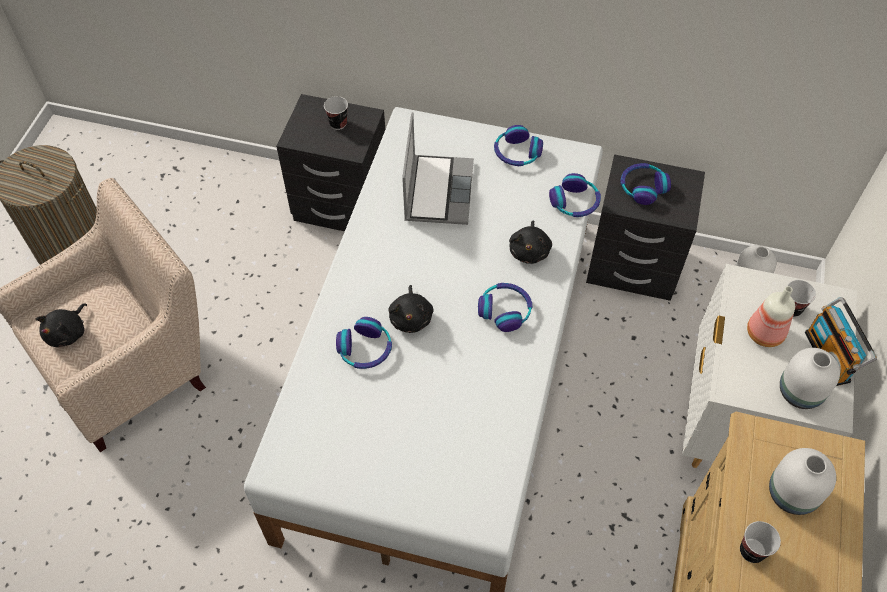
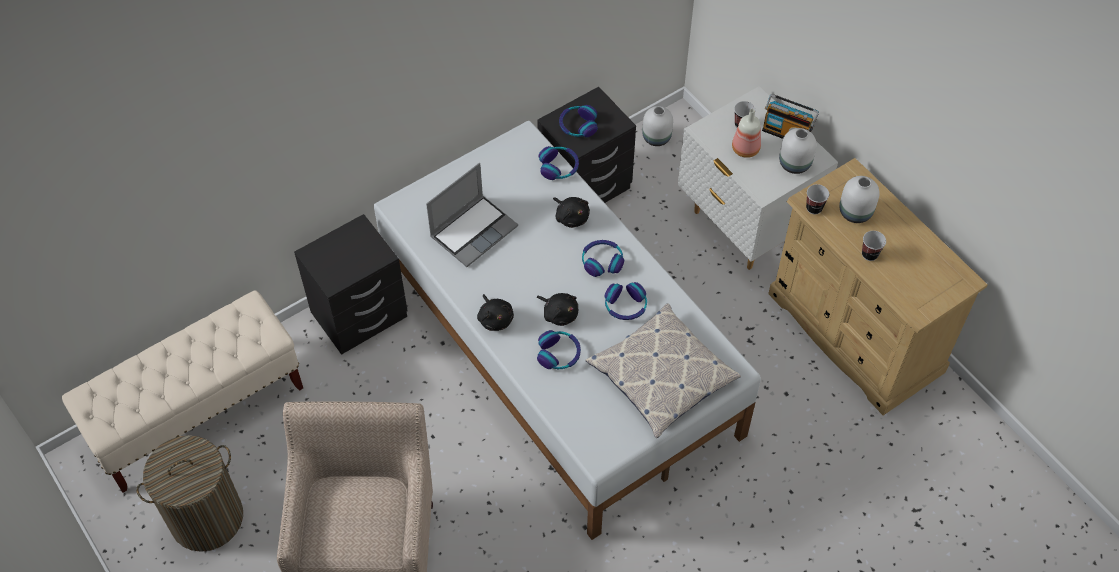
camera: 50 degrees left, 0 degrees up
(68, 333) = (352, 532): black plush toy -> black plush toy (495, 318)
(161, 172) = (198, 412): none -> beige bench
(338, 123) = (347, 248): cup -> cup (814, 208)
(420, 456) = (661, 376): none -> pillow
(437, 190) = (474, 230): laptop -> laptop turned 90 degrees clockwise
(517, 153) = (488, 167): headphones -> headphones (625, 305)

